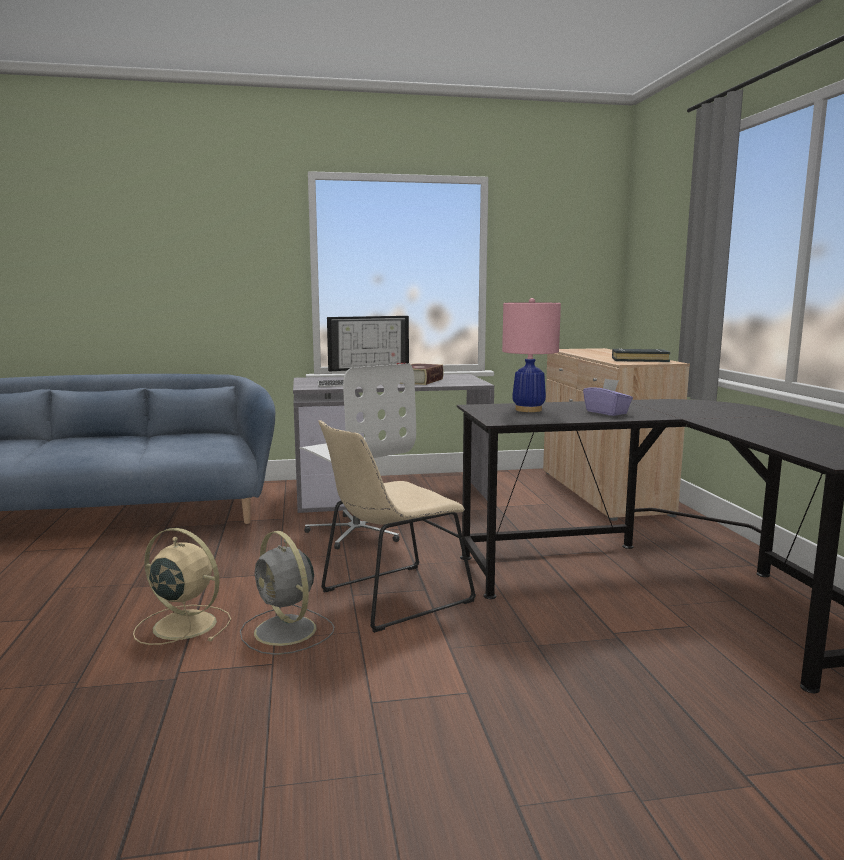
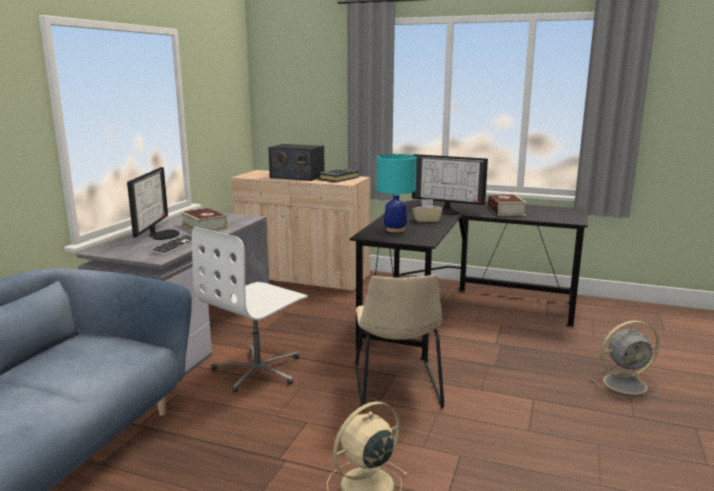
camera: 60 degrees left, 5 degrees up
(287, 632) = (416, 439): grey fan -> grey fan (626, 384)
(357, 531) = (258, 370): white office chair -> white office chair turned 135 degrees clockwise
(528, 410) = (395, 230): pink table lamp -> turquoise table lamp
(606, 354) = (297, 177): none -> radio
(607, 412) = (426, 220): purple tissue box -> beige tissue box
(682, 413) = (445, 211): none -> monitor
(780, 430) = (506, 210): none -> book

